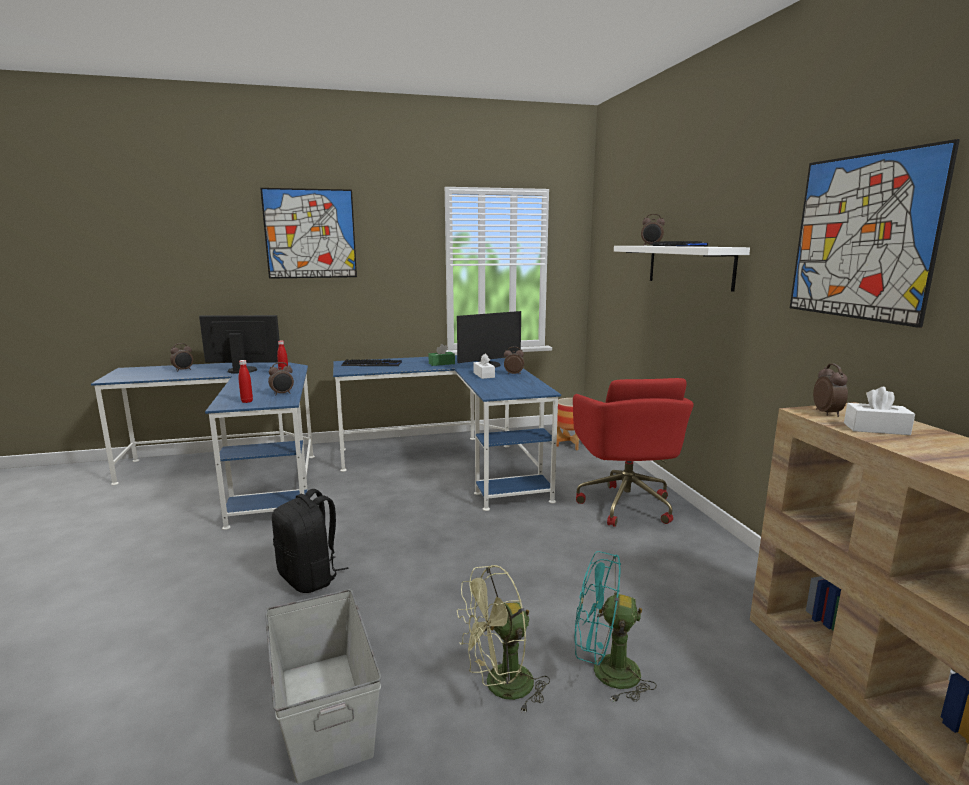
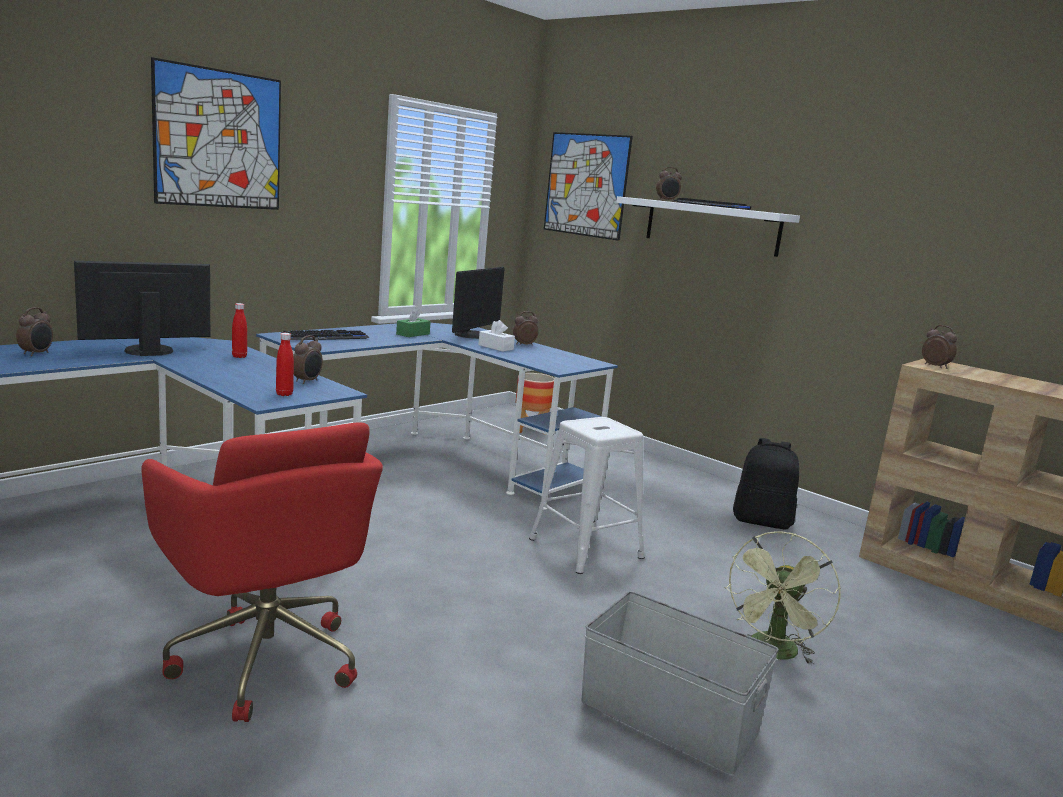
camera: 35 degrees left, 0 degrees up
(310, 578) = (464, 613): black backpack -> black backpack (762, 521)
(471, 549) = (586, 548): none -> white stool
(605, 672) = (823, 619): turquoise fan -> none
(624, 504) = (659, 482): red office chair -> red office chair (262, 658)
(861, 237) = (930, 219): picture -> picture (586, 185)
(876, 429) = (982, 376): white tissue box -> none

